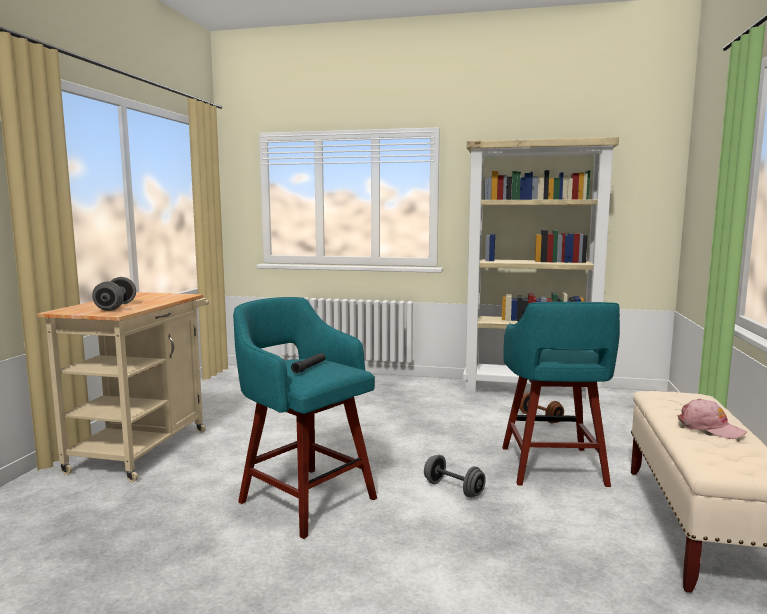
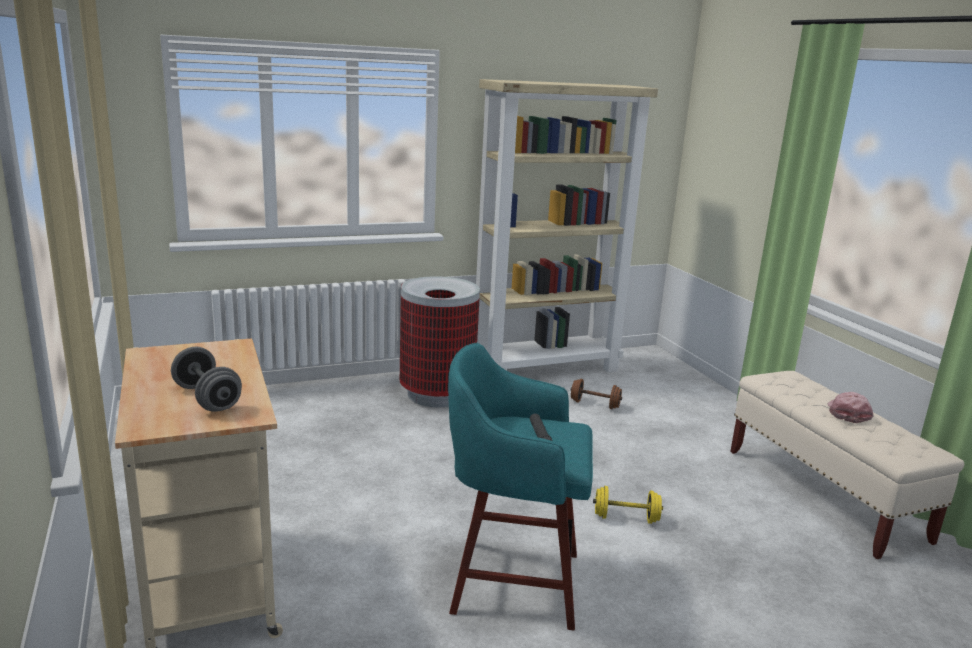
camera: 35 degrees left, 10 degrees up
(418, 391) = (437, 394): none -> trash can
(453, 489) = (626, 518): grey dumbbell -> yellow dumbbell
(553, 467) = (671, 464): turquoise stool -> none
(710, 428) = (847, 413): pink cap -> pink cap turned 90 degrees counterclockwise

